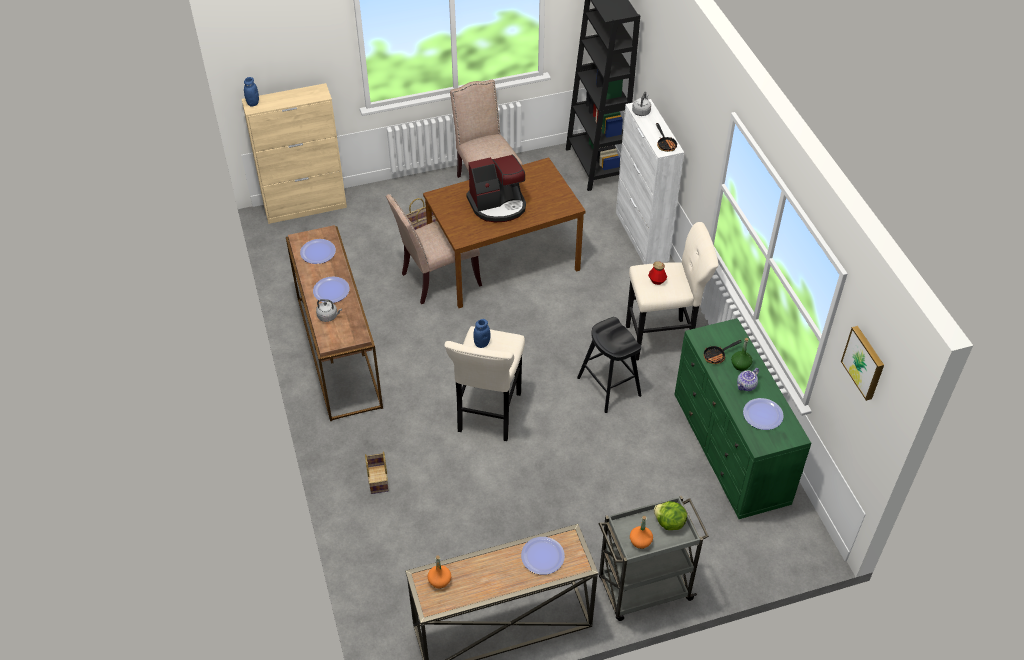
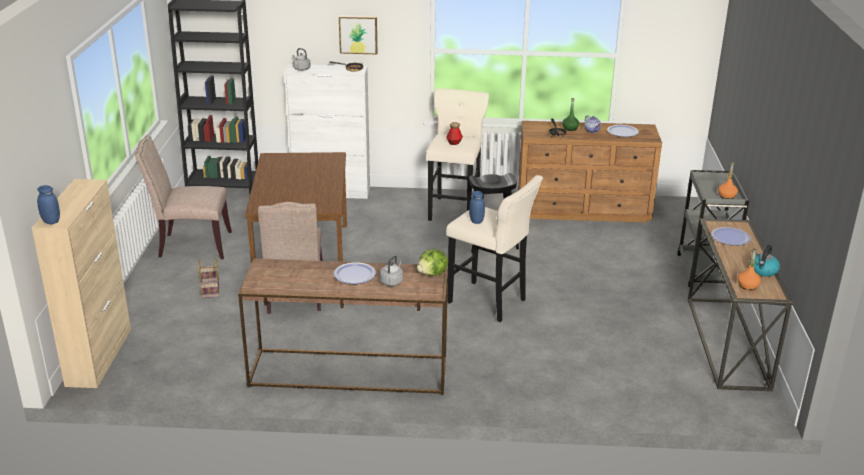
camera: 70 degrees left, 20 degrees down
(318, 252) = (288, 273): plate -> none
(378, 480) = (537, 377): basket -> none
(477, 592) = (763, 271): none -> kettle
(498, 205) = (301, 184): coffee machine -> none
(669, 523) = (711, 183): lettuce -> lettuce (432, 274)
(730, 451) = (584, 210): green dresser -> brown dresser
(864, 362) = (672, 24): picture -> picture (358, 34)

